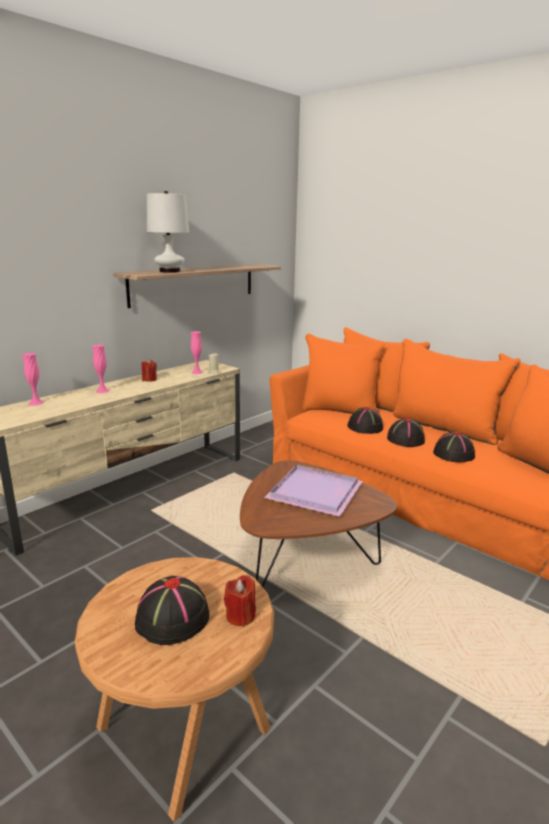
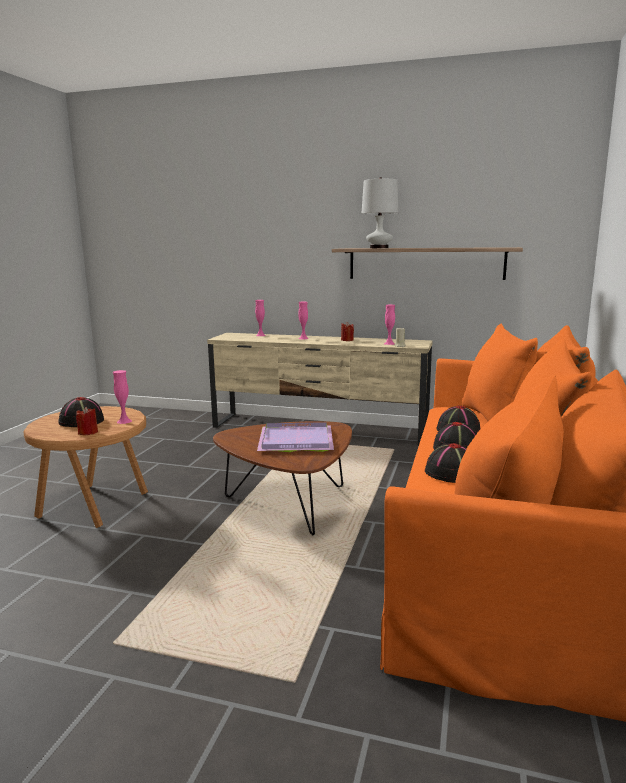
camera: 65 degrees right, 5 degrees down
(213, 577) = (124, 421): none -> pink vase

